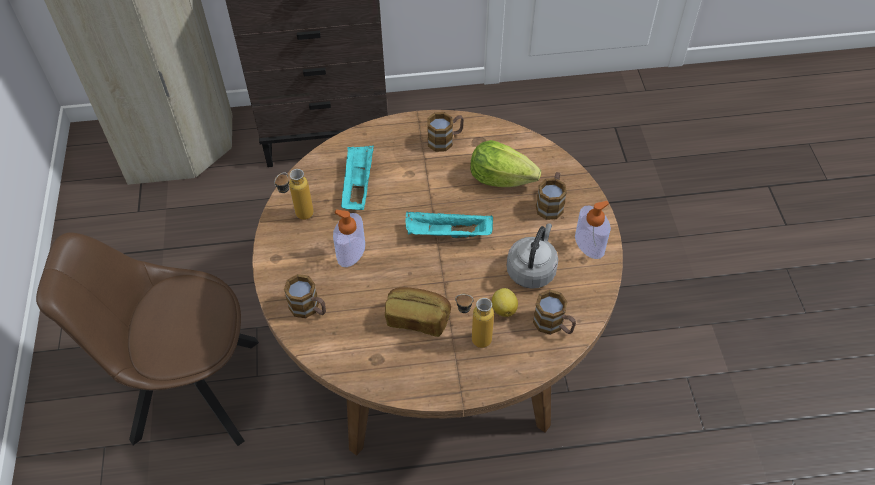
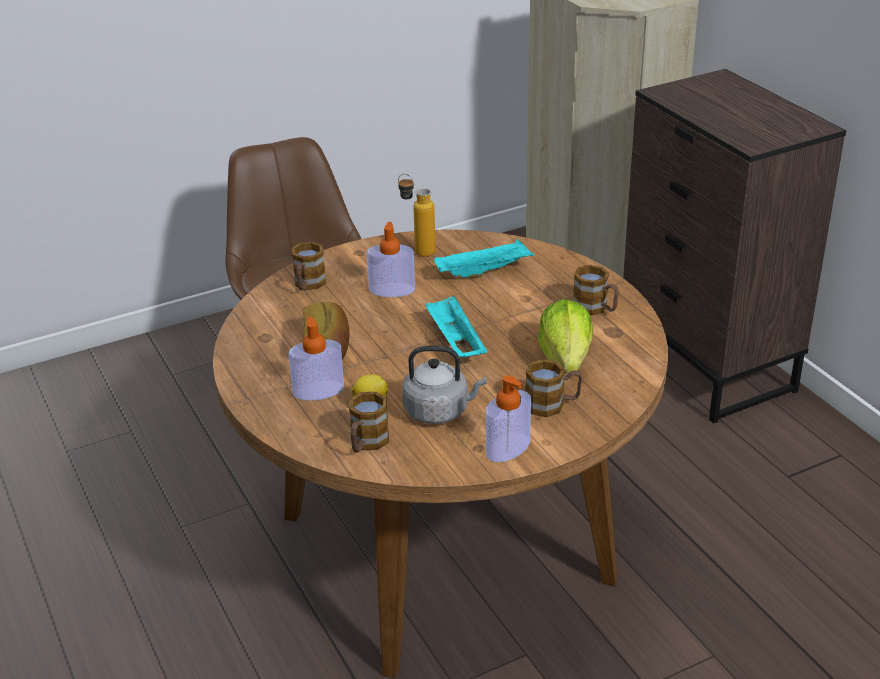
camera: 70 degrees right, 20 degrees down
(473, 339) = (318, 391): bottle -> soap dispenser

